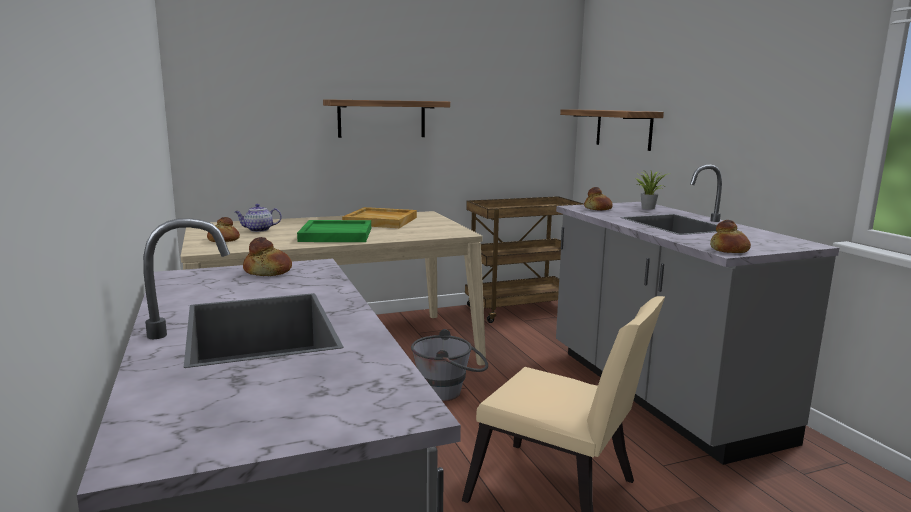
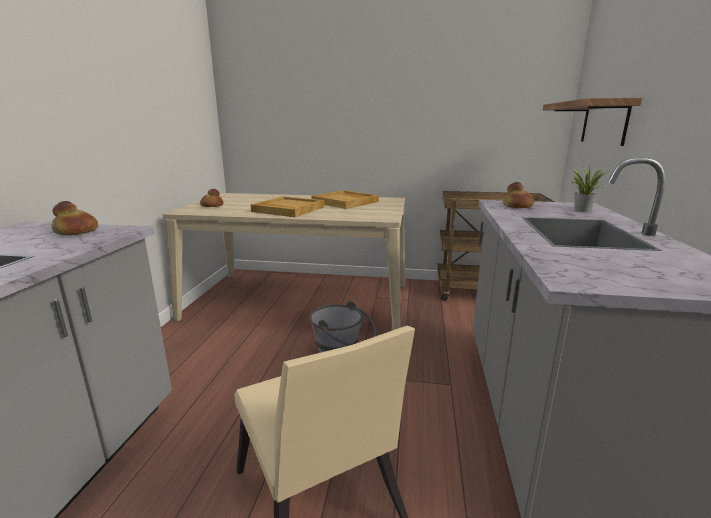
camera: 30 degrees right, 5 degrees up
(258, 230) = (249, 201): teapot -> none
(335, 235) = (288, 209): green tray -> beige tray
(382, 119) = (370, 117): shelf -> none
(729, 250) = (583, 278): bread -> none

